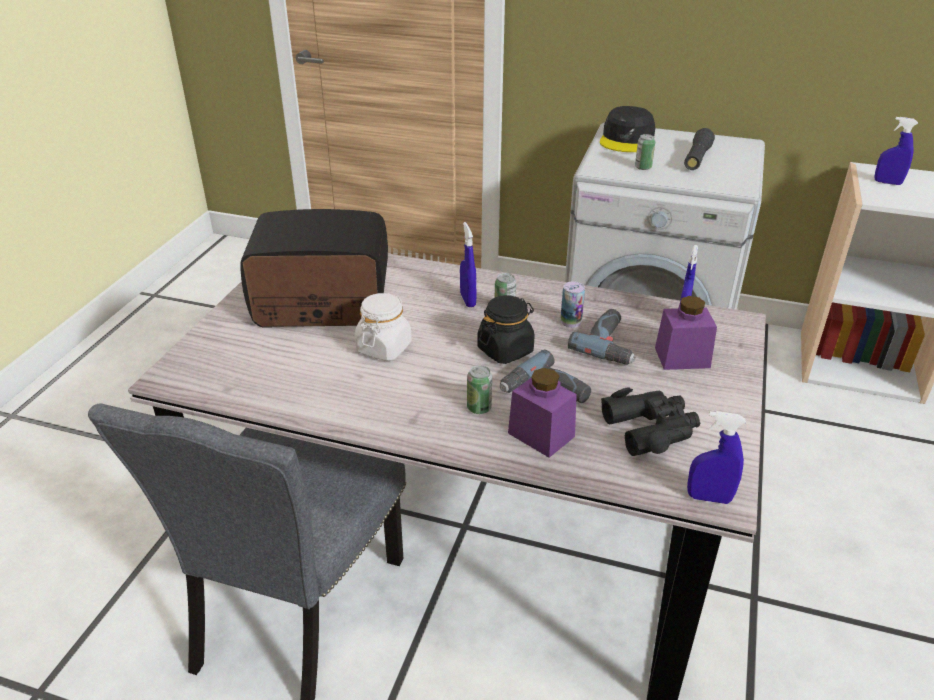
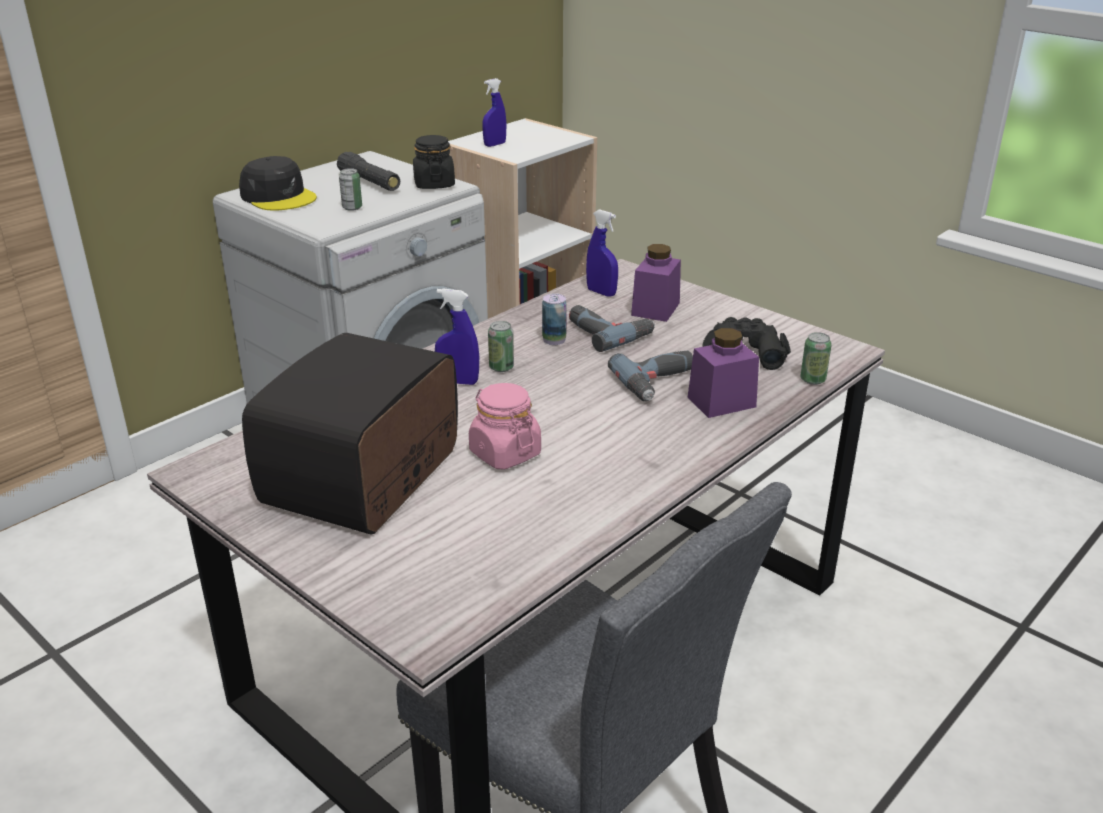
camera: 65 degrees left, 5 degrees down
(384, 347) = (504, 453): white jar -> pink jar
(479, 408) = (659, 423): can -> can (812, 380)
(505, 350) = (572, 385): black jar -> black jar (434, 184)
(709, 498) = (842, 355): blue spray bottle -> none

